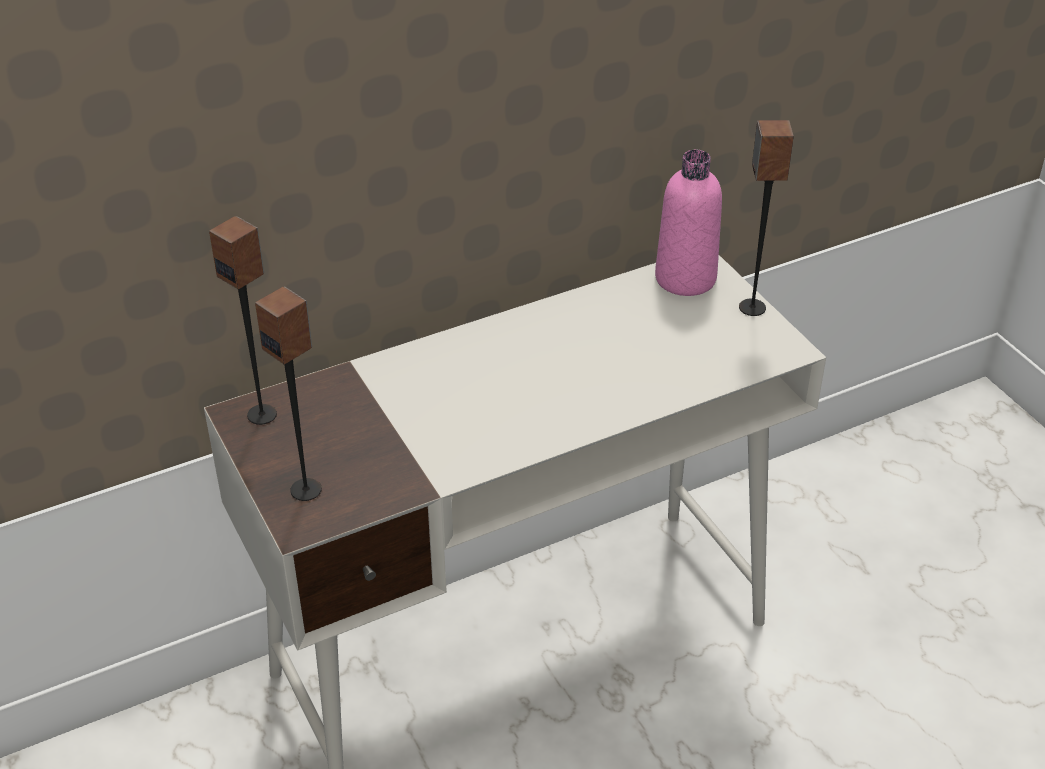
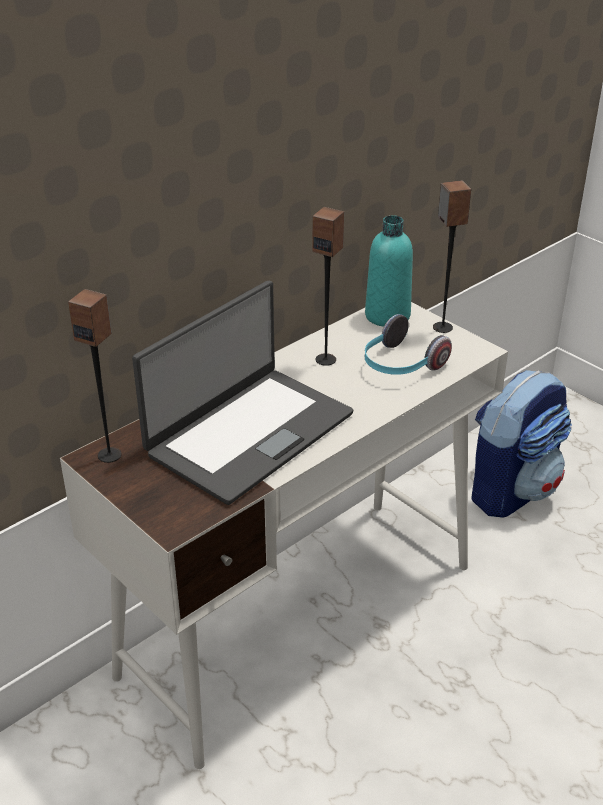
camera: 15 degrees left, 5 degrees down
(306, 489) = (167, 502): speaker -> speaker (326, 359)
(439, 415) = (248, 433): none -> laptop
(671, 354) = (400, 365): none -> headphones
(685, 278) = (387, 316): pink bottle -> turquoise bottle
(866, 527) = (512, 490): none -> backpack

